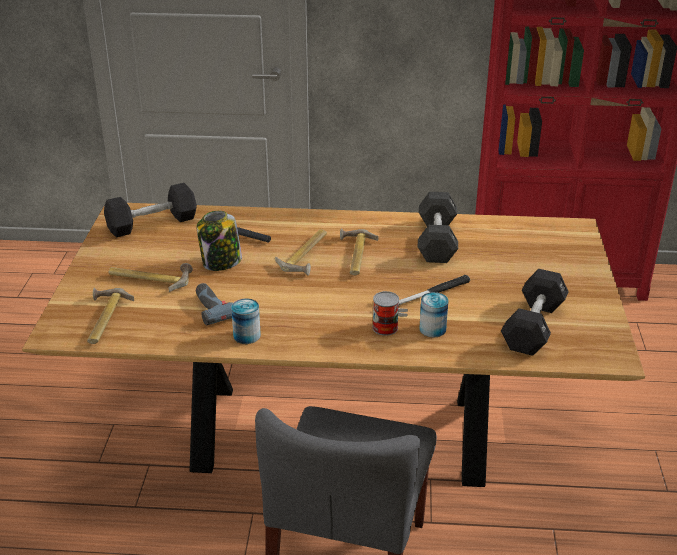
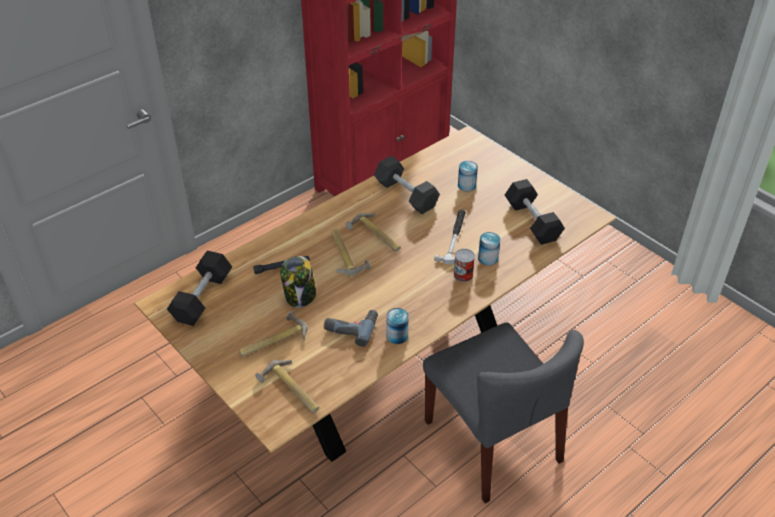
camera: 45 degrees left, 10 degrees up
(511, 263) = (466, 185): none -> can

